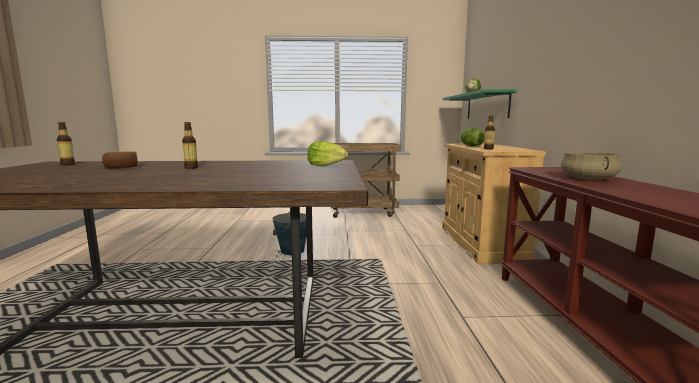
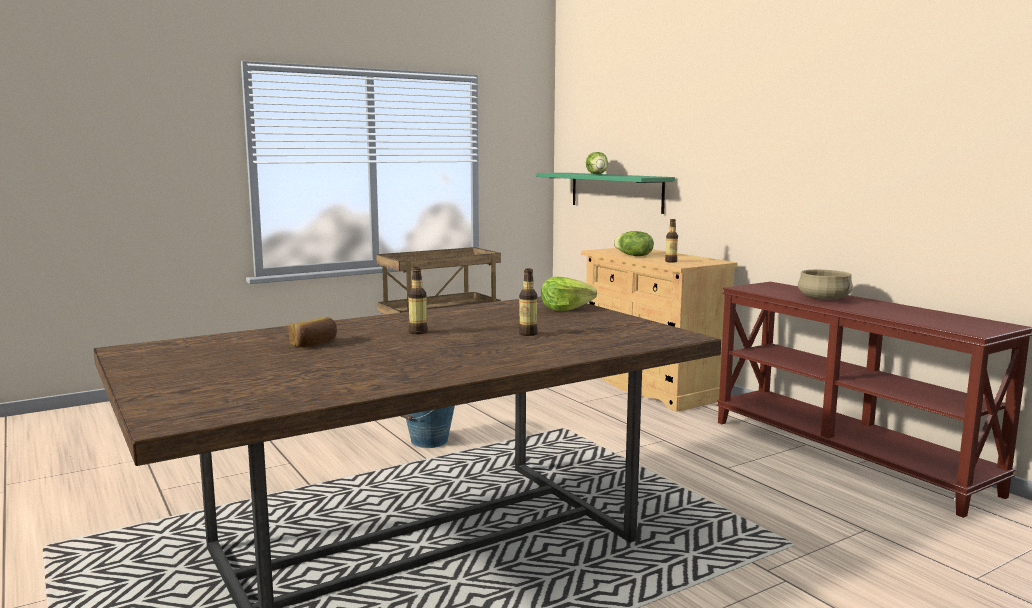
camera: 30 degrees left, 0 degrees up
(67, 164) = (189, 349): bottle -> bottle (528, 334)

